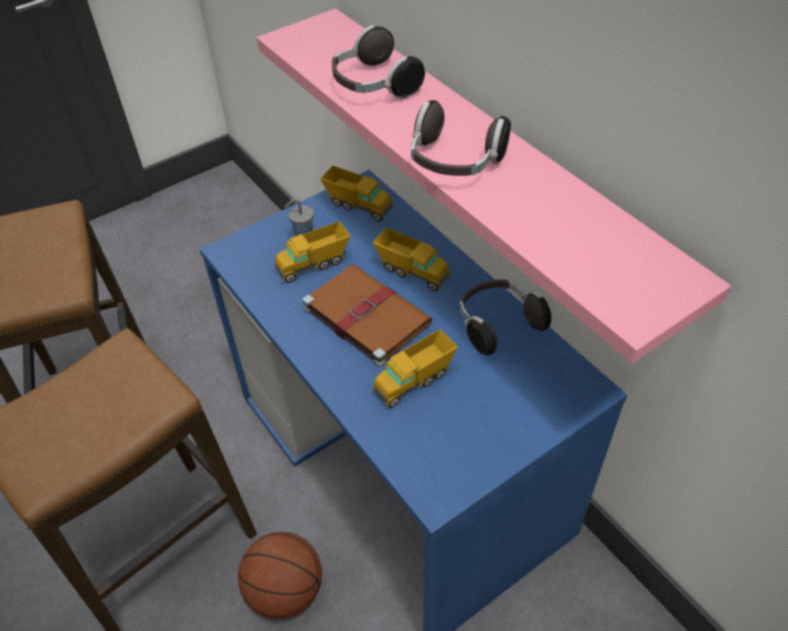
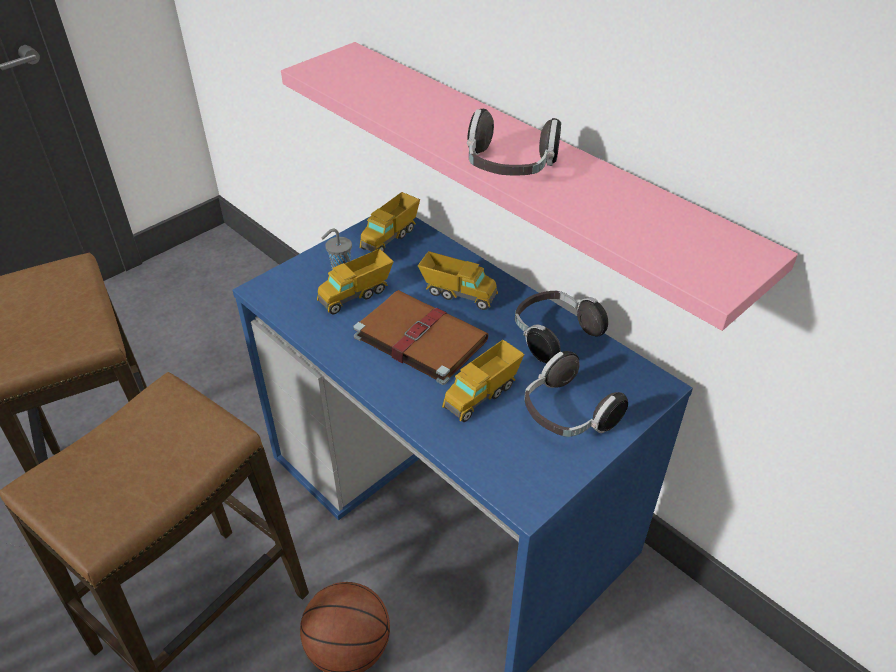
camera: 10 degrees left, 5 degrees down
(358, 206) = (390, 237): toy truck -> toy truck turned 105 degrees clockwise
(373, 86) = (411, 106): headphones -> headphones (567, 414)

